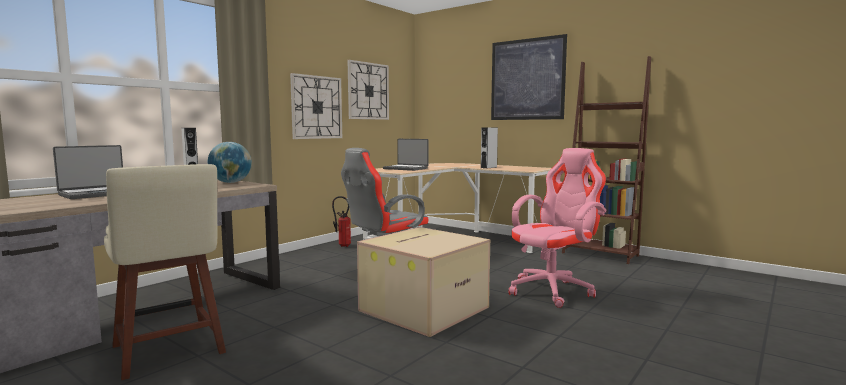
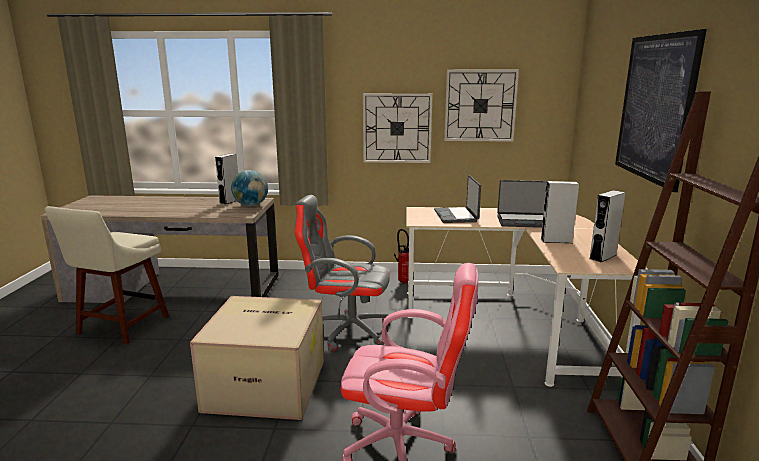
camera: 55 degrees right, 10 degrees up
(99, 194) = (158, 202): laptop -> laptop (523, 221)
(524, 167) = (602, 257): none -> grey speaker

